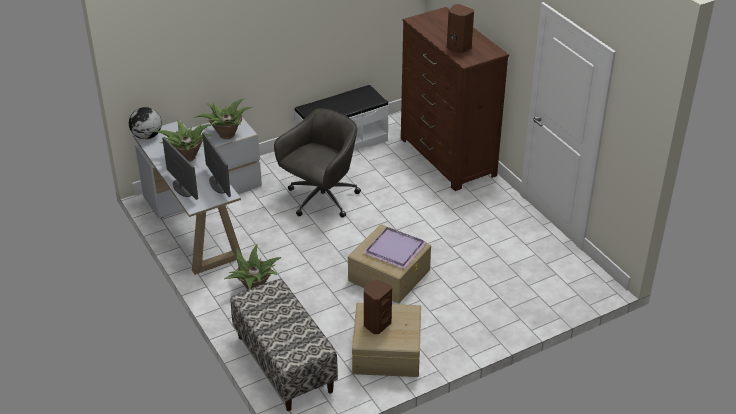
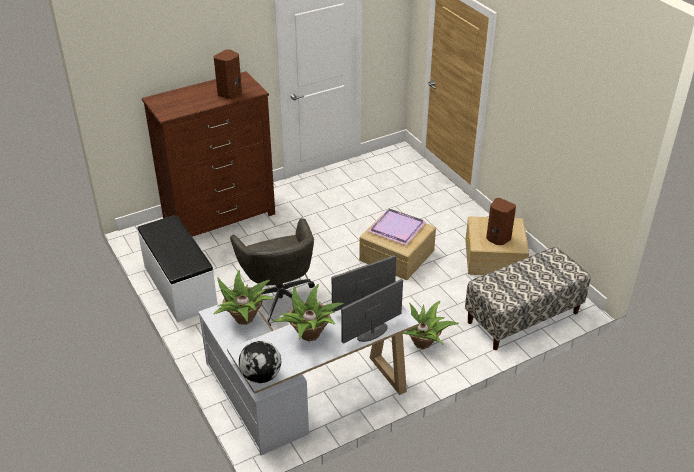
camera: 90 degrees left, 0 degrees up
(321, 199) = (280, 300): grey office chair -> grey office chair turned 150 degrees counterclockwise

